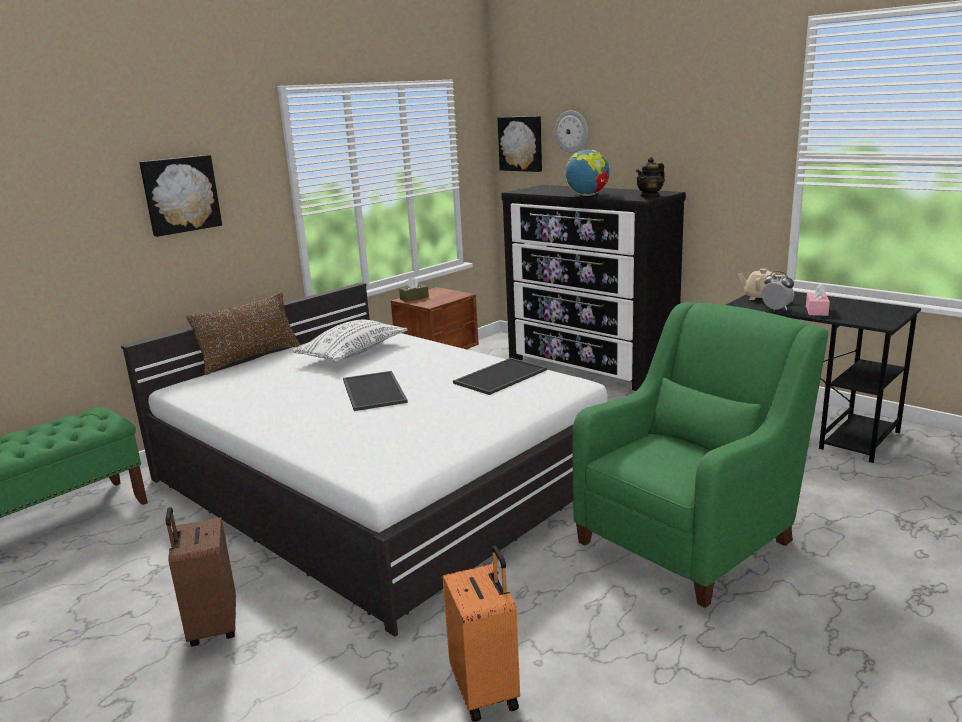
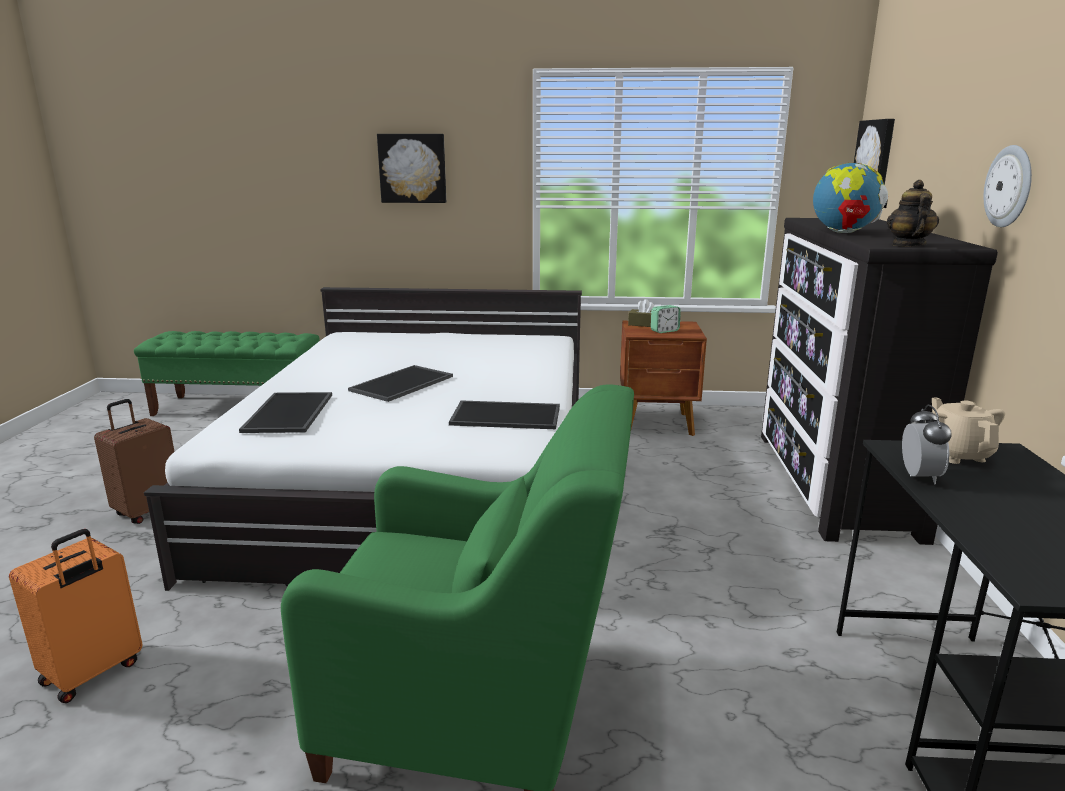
camera: 50 degrees right, 0 degrees up
(250, 358) = (429, 331): brown pillow -> none
(353, 353) = (486, 352): white pillow -> none
(372, 438) = (290, 413): none -> tray
(440, 298) = (664, 331): none -> alarm clock
(572, 131) = (916, 141): wall clock -> wall clock (1009, 186)
(650, 196) = (908, 245): teapot -> teapot turned 90 degrees clockwise
(816, 311) = (984, 509): pink tissue box -> none

